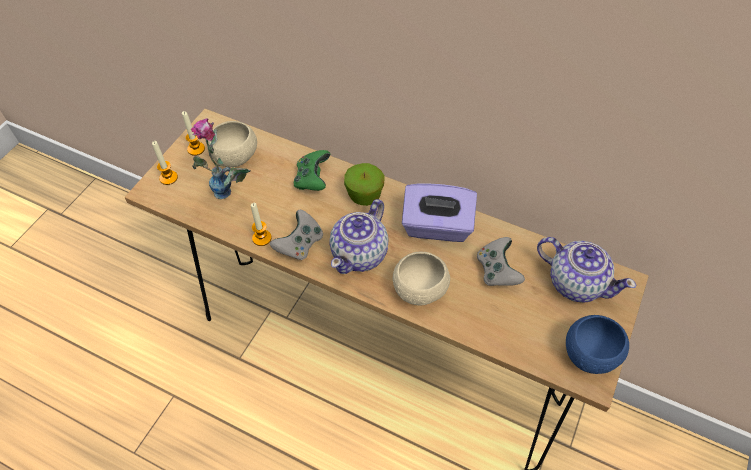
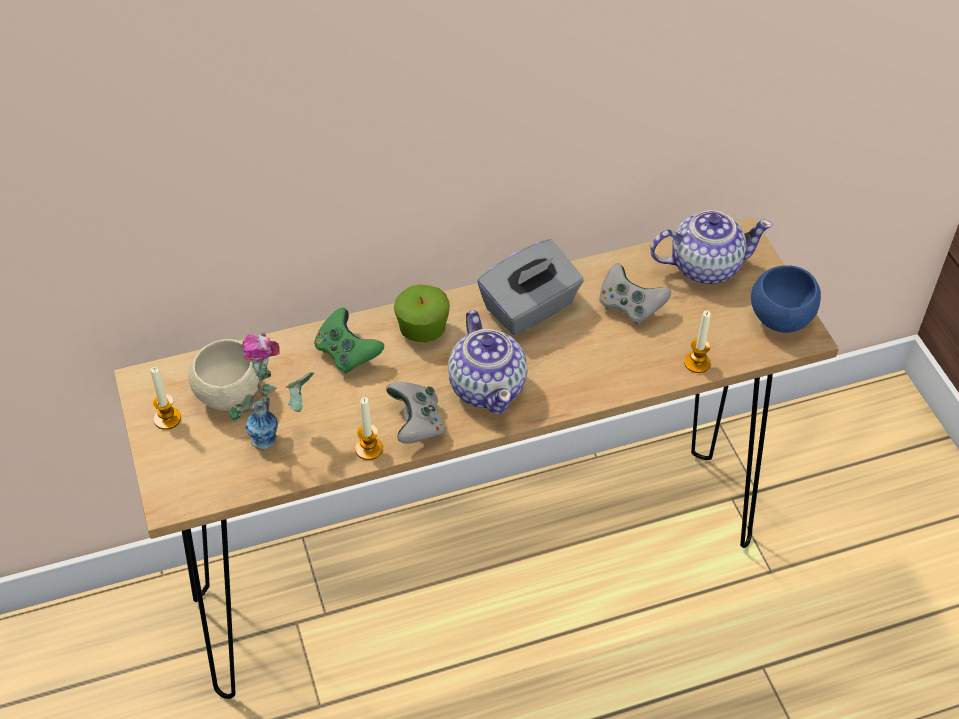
camera: 45 degrees left, 5 degrees down
(168, 178) = (176, 471): candle -> candle (697, 363)
(419, 290) = (583, 376): beige bowl -> none
(436, 227) = (530, 308): purple tissue box -> grey tissue box

